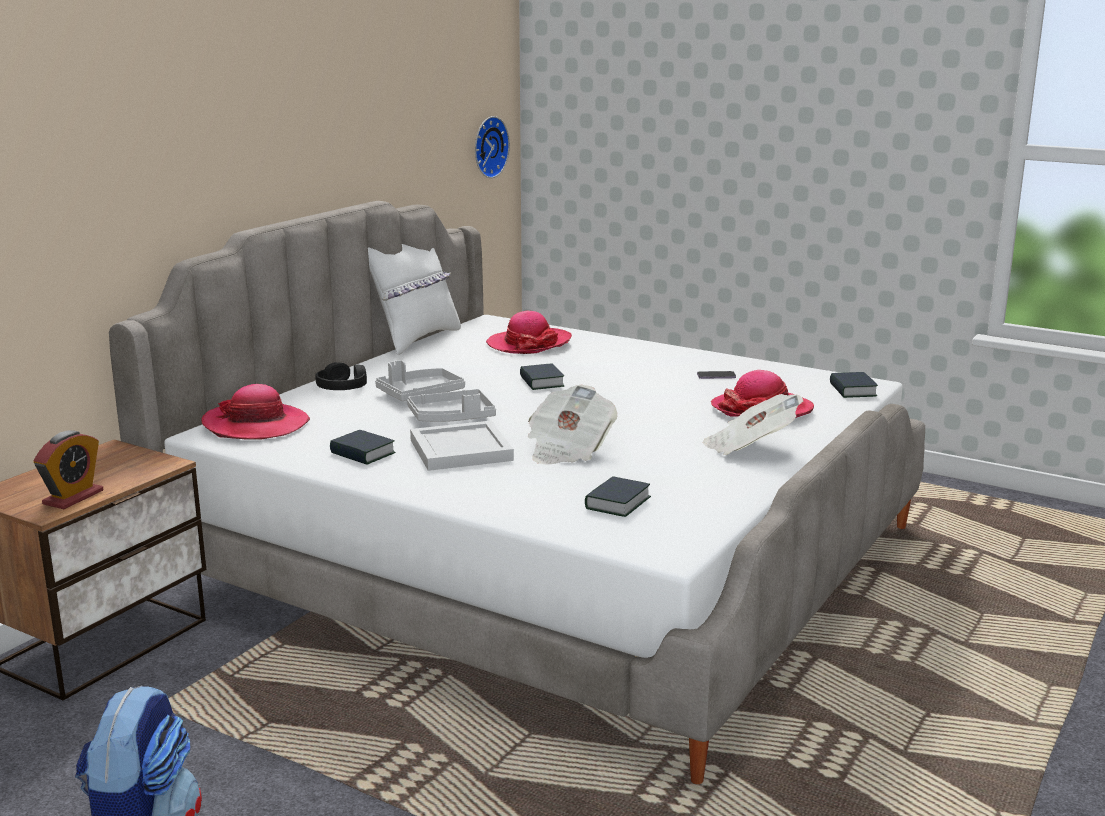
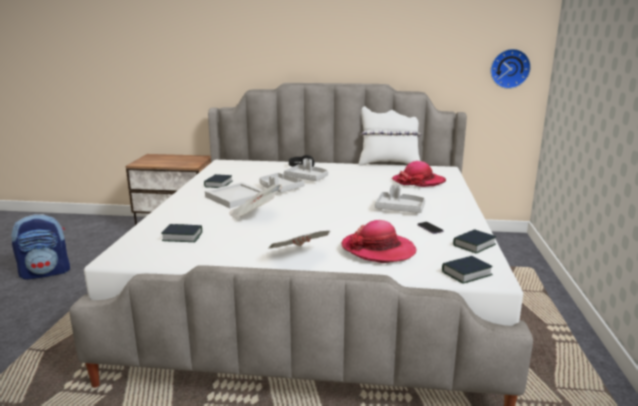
camera: 65 degrees right, 0 degrees up
(73, 497) = (152, 163): alarm clock -> none
(256, 425) = (239, 165): hat -> none
(541, 382) = (356, 194): book -> book (474, 245)
(631, 374) = (399, 209): none -> grey tray

